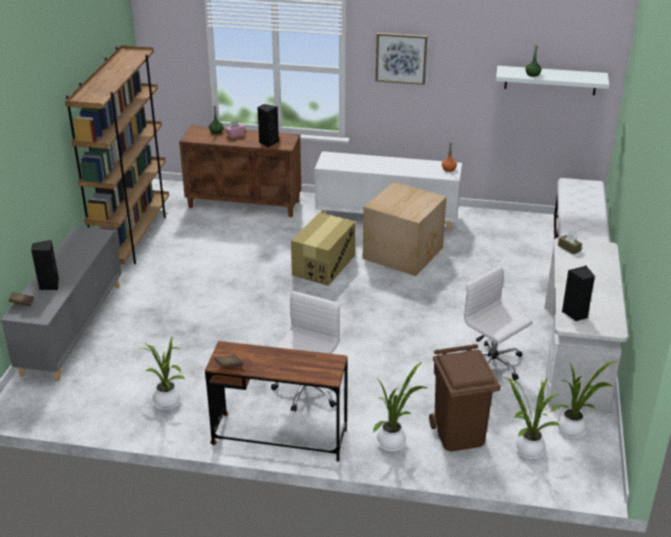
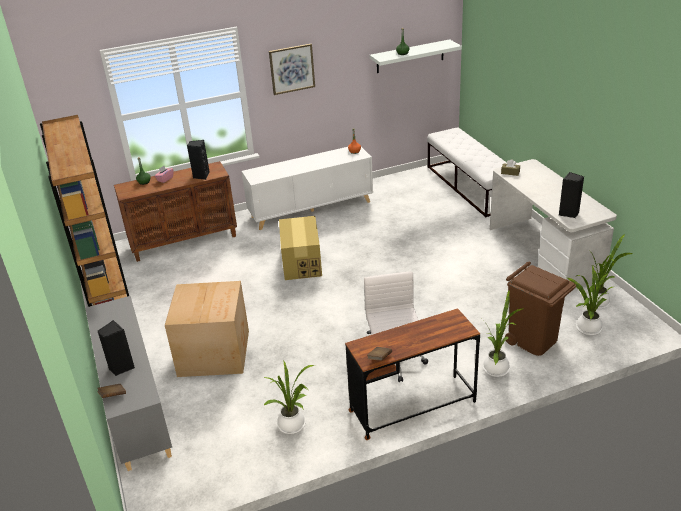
camera: 30 degrees left, 0 degrees up
(404, 253) = (353, 230): cardboard box -> cardboard box (215, 352)
(492, 365) = (501, 282): white office chair -> none

